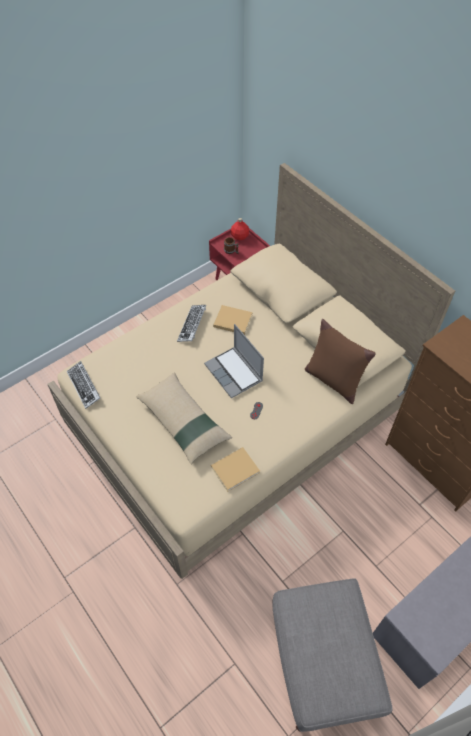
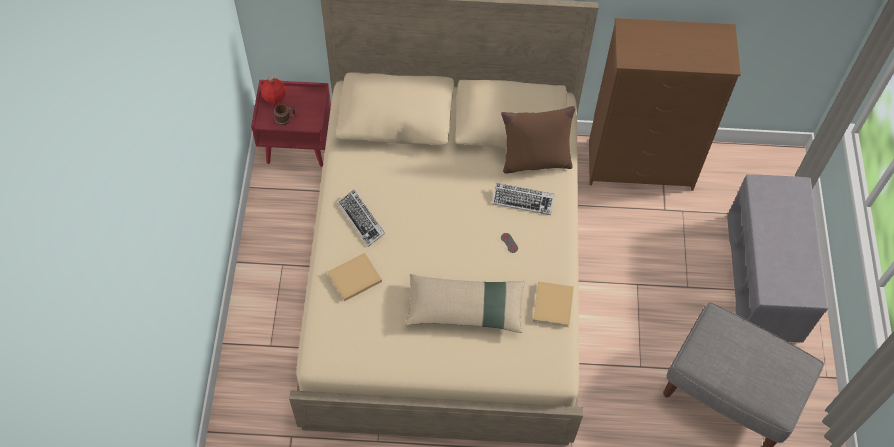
camera: 50 degrees left, 5 degrees up
(84, 386) = (341, 363): keyboard -> keyboard (523, 201)
(231, 320) = (390, 184): beige book -> beige book (353, 278)
(234, 373) = (452, 228): laptop -> none

